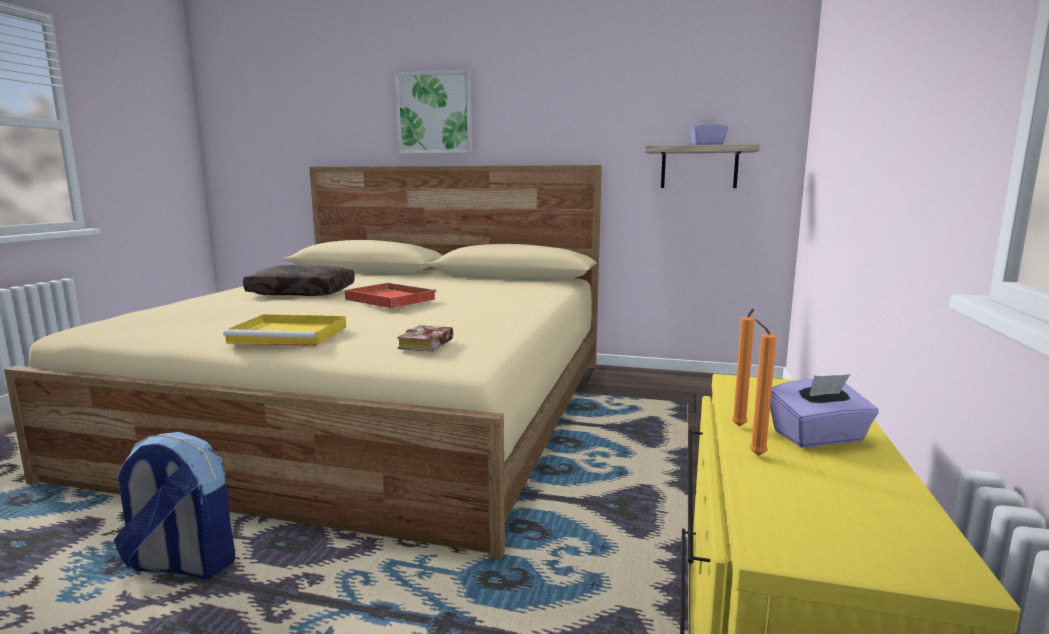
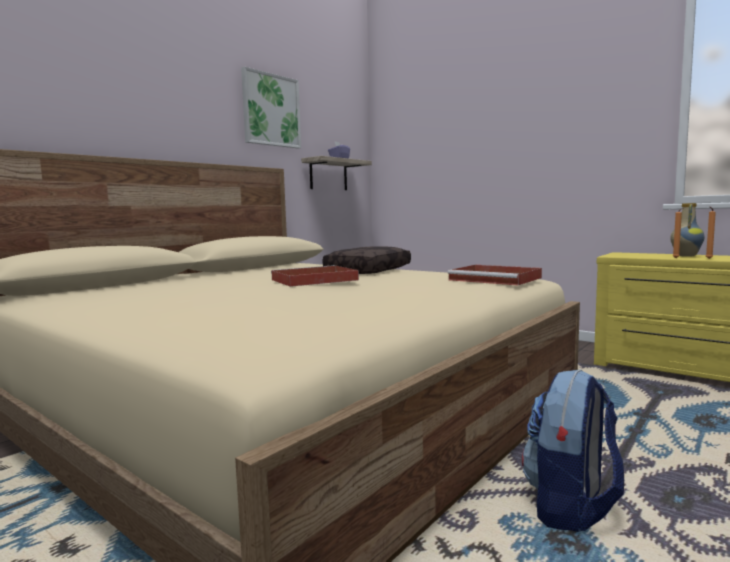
camera: 65 degrees left, 5 degrees down
(291, 335) = (435, 295): yellow tray -> none
(303, 292) = (207, 295): brown pillow -> brown pillow (367, 270)
(427, 345) = (496, 279): book -> red tray
(434, 113) = (123, 100): picture -> picture (271, 110)
(818, 437) = (685, 256): purple tissue box -> vase

